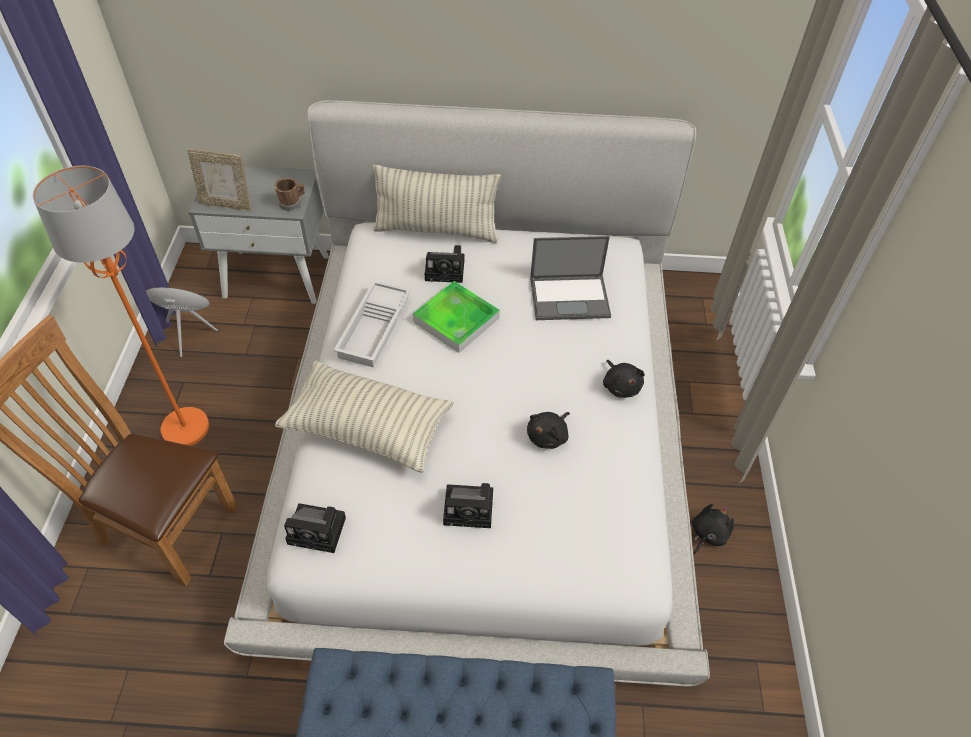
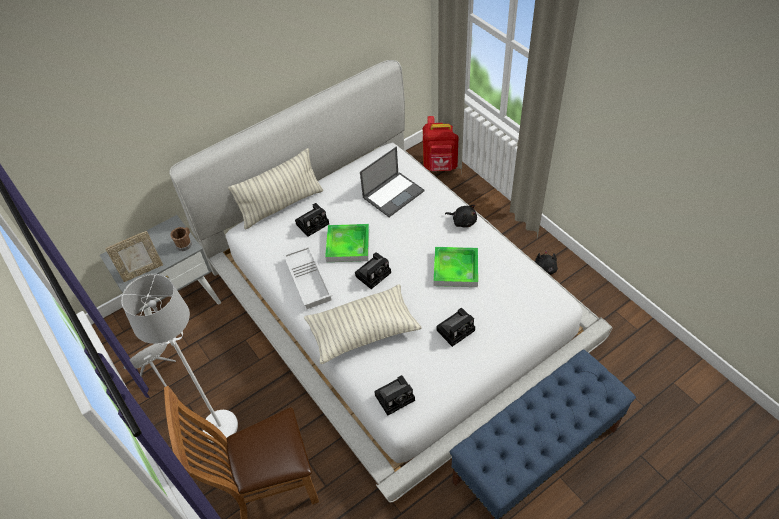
camera: 35 degrees left, 0 degrees up
(186, 427) = (220, 426): orange floor lamp -> white floor lamp
(449, 371) = (374, 273): none -> camera
(548, 436) = (455, 269): black plush toy -> tray
(702, 315) = (441, 166): none -> red backpack

